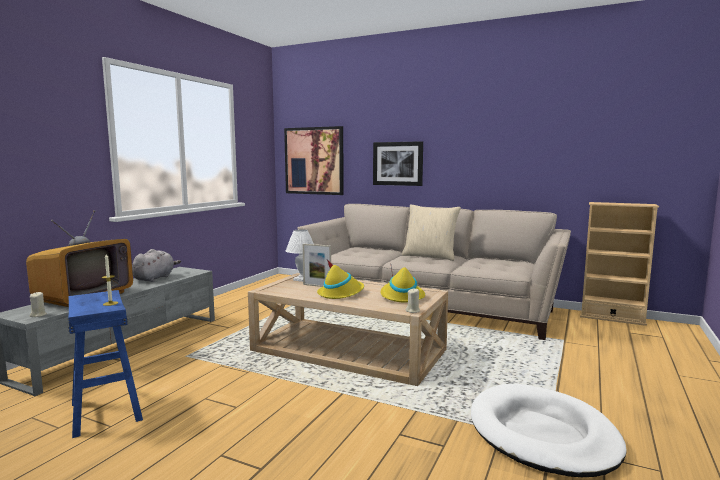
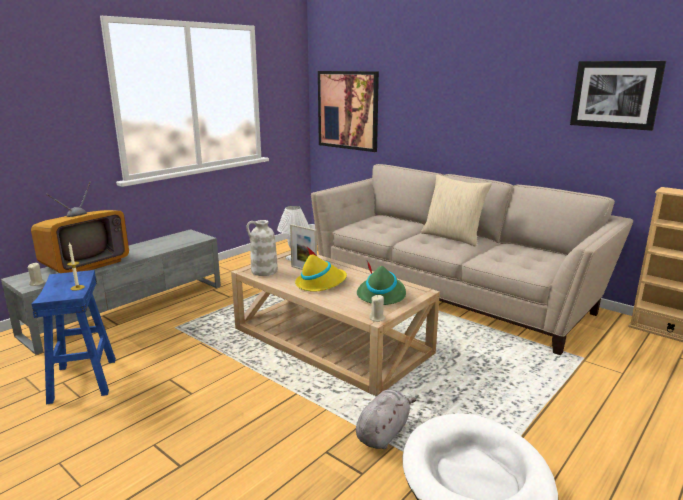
camera: 15 degrees right, 10 degrees up
(155, 278) = (158, 244): grey plush toy -> grey plush toy (383, 433)
(280, 289) = (264, 271): none -> white vase
(397, 163) = (436, 120): picture -> picture (615, 94)
(401, 296) = (381, 294): yellow hat -> green hat

